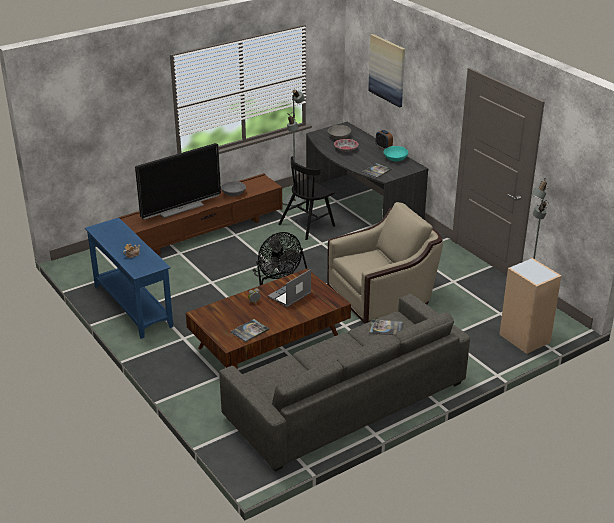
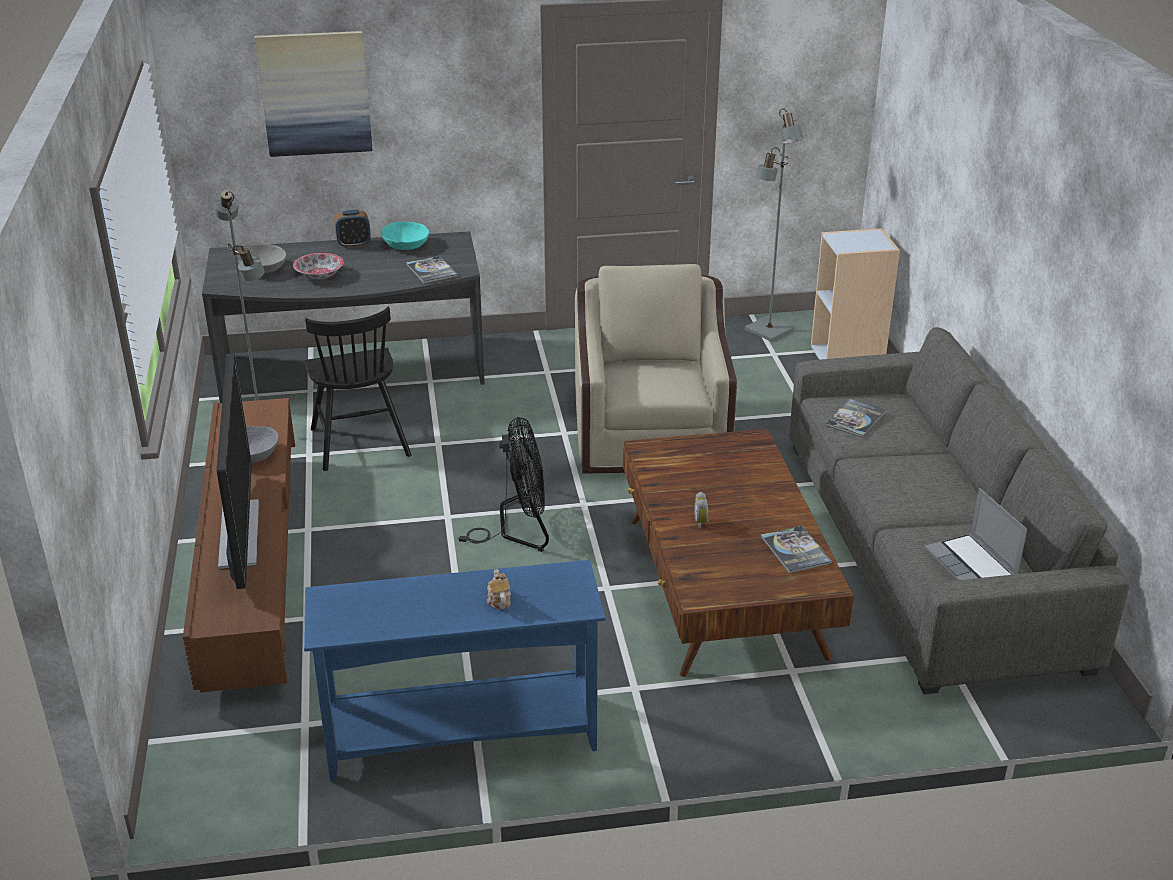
camera: 65 degrees left, 0 degrees up
(289, 296) = (705, 480): laptop -> laptop (972, 565)

